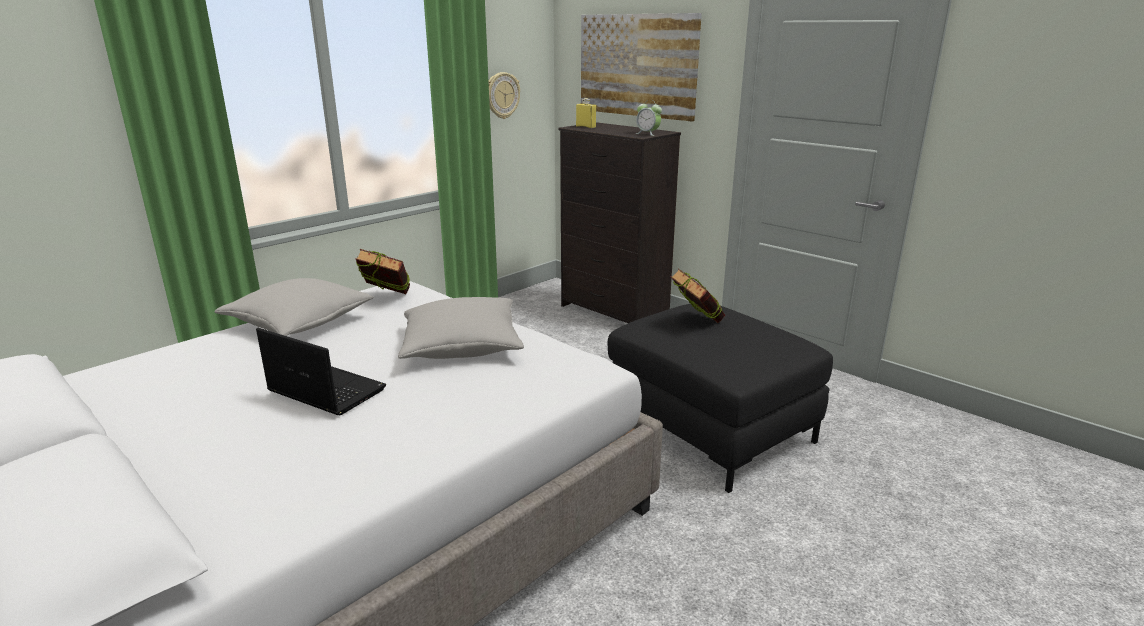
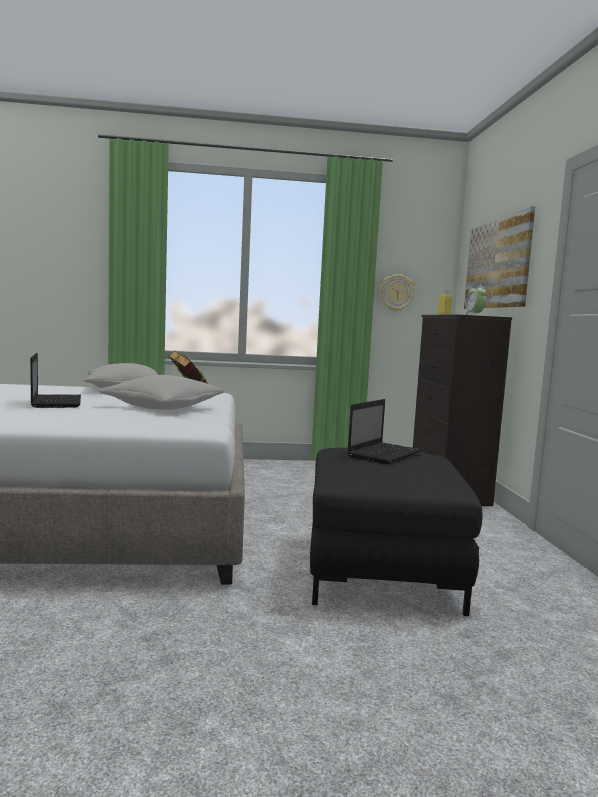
camera: 40 degrees right, 15 degrees down
(696, 322) = (384, 454): book -> laptop

